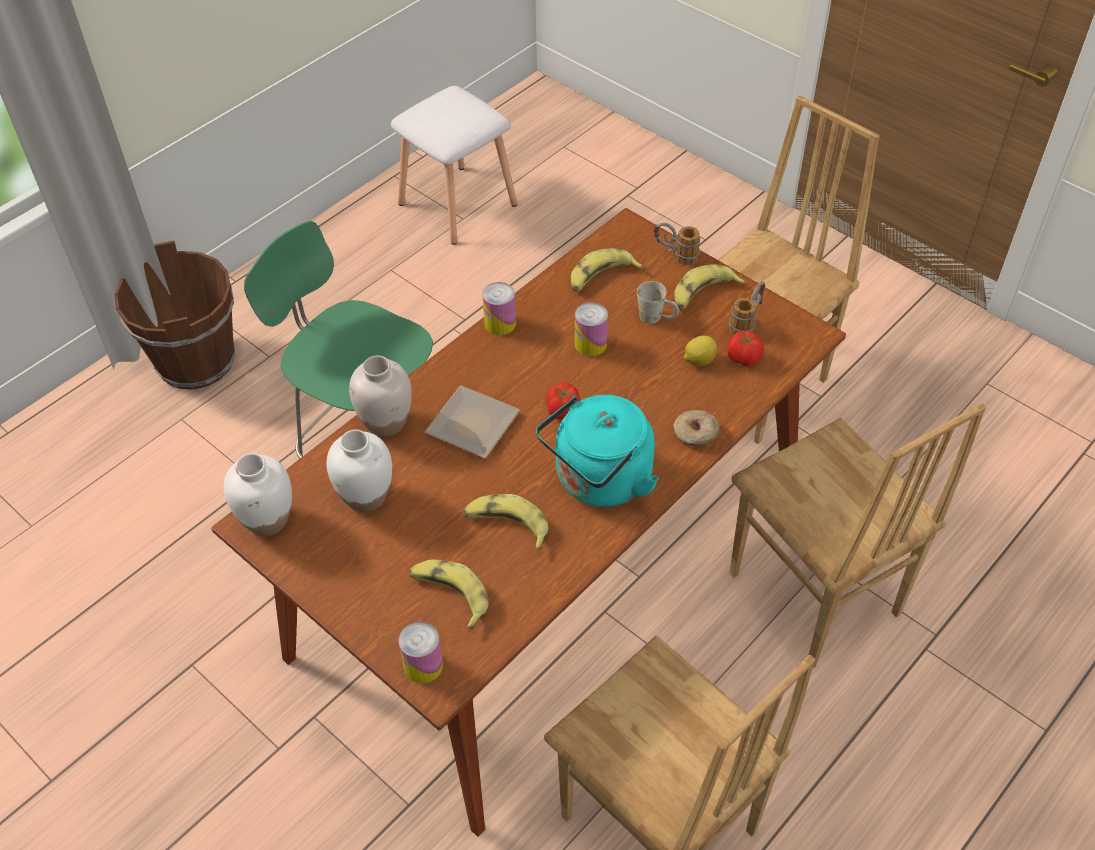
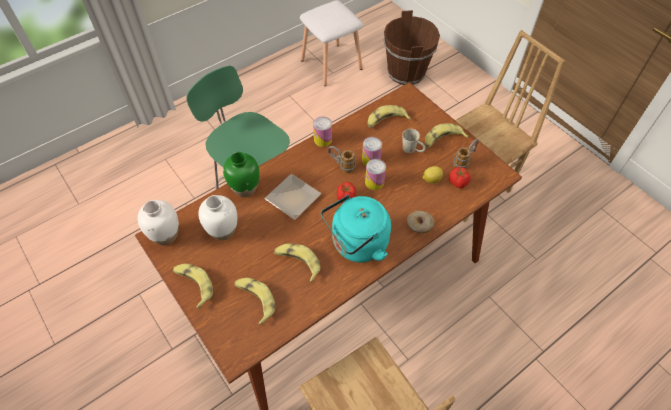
camera: 10 degrees right, 5 degrees up
(197, 361) = (180, 129): brown bucket -> brown bucket (406, 72)
(338, 589) = (193, 285): none -> banana
(386, 423) = (245, 189): white vase -> green vase
(423, 665) = (229, 341): can -> can (374, 182)
(675, 255) = (431, 114): mug -> mug (341, 165)
(812, 596) = (477, 315): brown chair -> none

